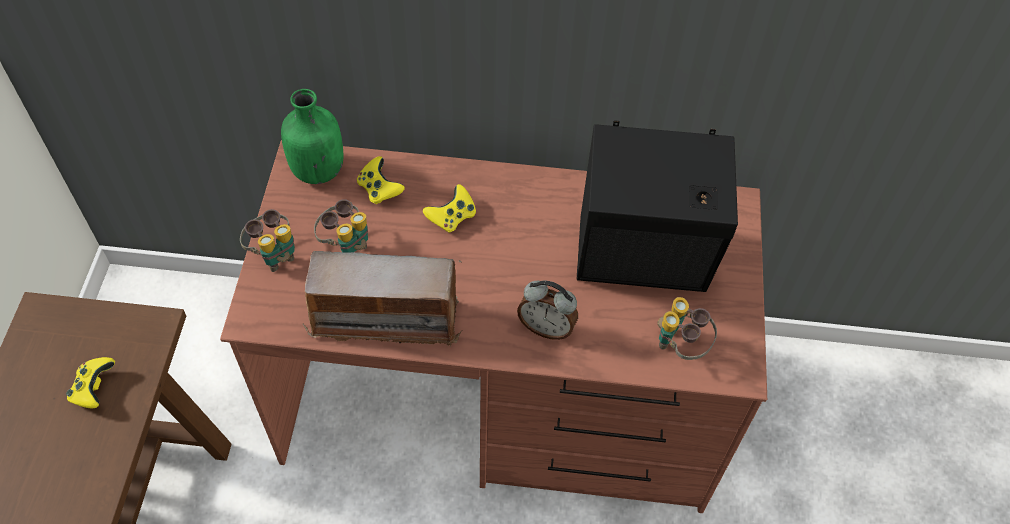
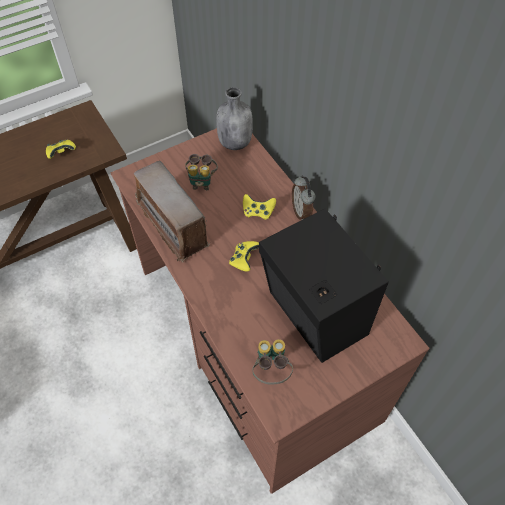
camera: 55 degrees right, 0 degrees up
(274, 254) = (172, 160): binoculars -> none
(317, 170) = (235, 142): green bottle -> grey bottle
(379, 190) = (246, 173): yellow game controller -> yellow game controller (244, 260)
(546, 327) = (227, 297): alarm clock -> alarm clock (302, 211)

